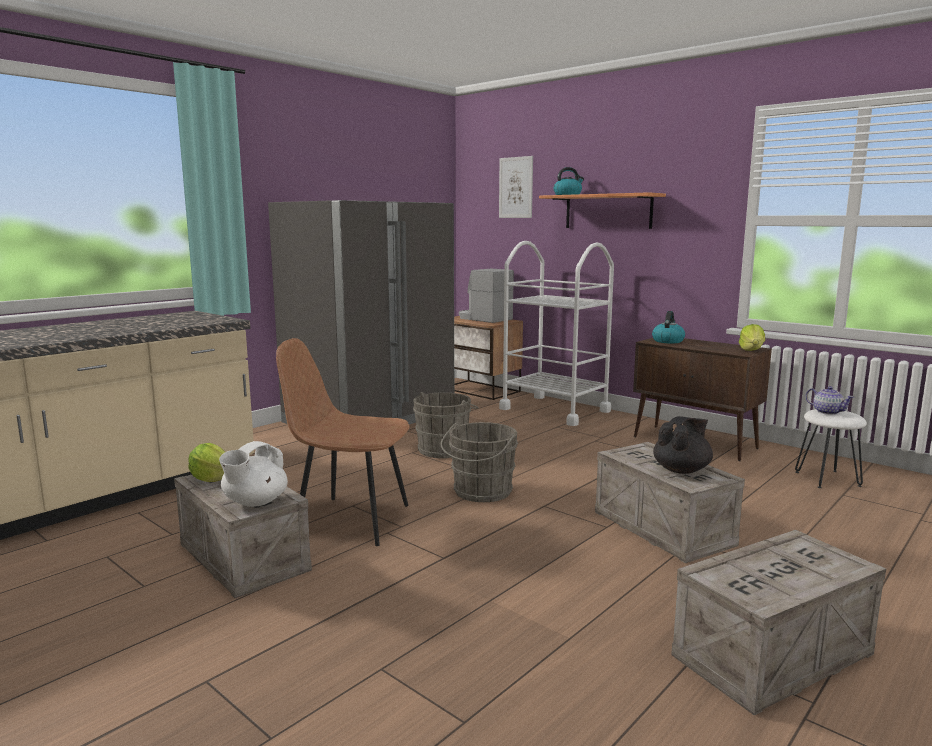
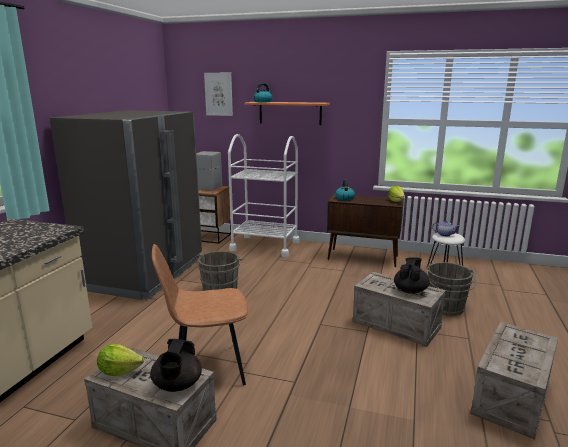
camera: 25 degrees left, 5 degrees up
(254, 502) = (177, 385): white teapot -> black teapot
(480, 492) = (274, 322): grey bucket -> grey bucket (445, 308)

